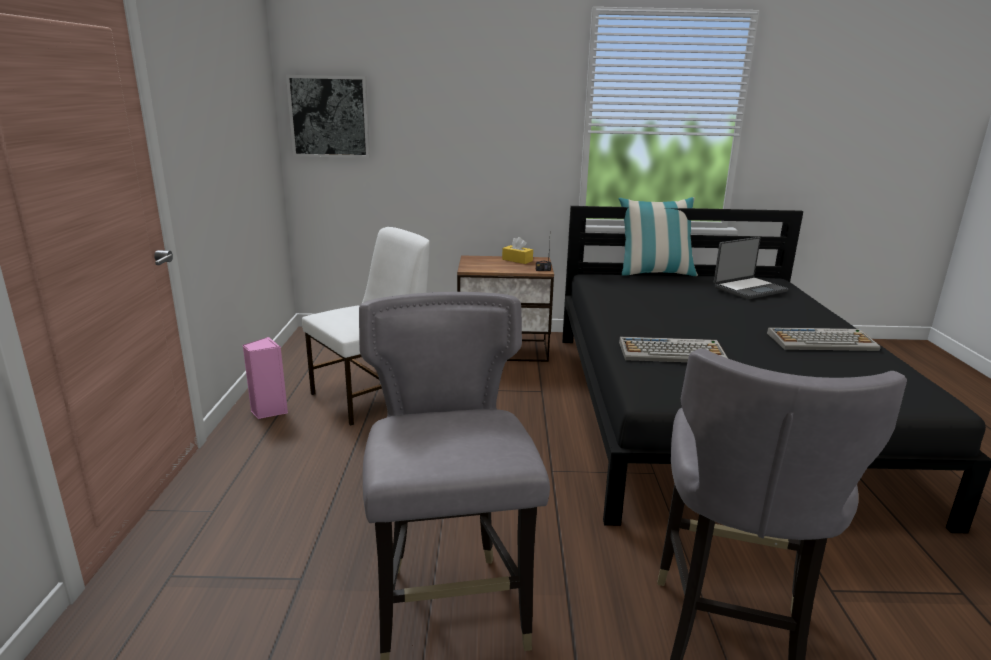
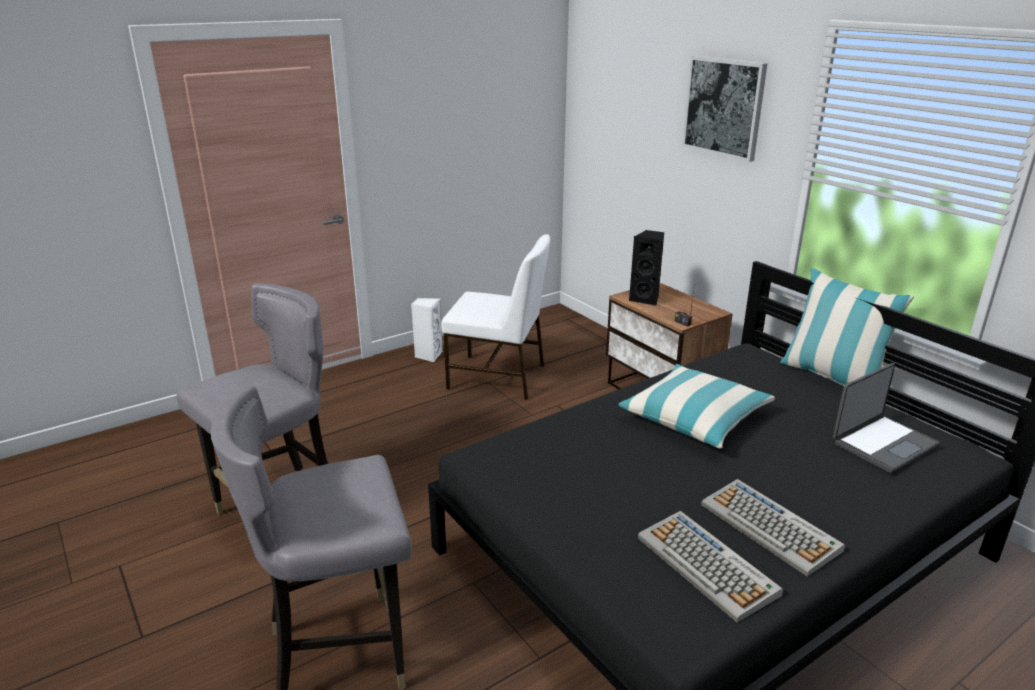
camera: 55 degrees right, 5 degrees up
(268, 411) = (428, 355): pink speaker -> white speaker
(329, 116) = (595, 117): picture -> picture (724, 107)
(485, 266) = (646, 299): none -> black speaker
(517, 260) = (690, 304): yellow tissue box -> none
(667, 316) = (694, 418): none -> pillow
(672, 352) = (592, 443): keyboard -> keyboard (708, 566)
(749, 289) = (882, 444): laptop -> laptop turned 60 degrees counterclockwise

